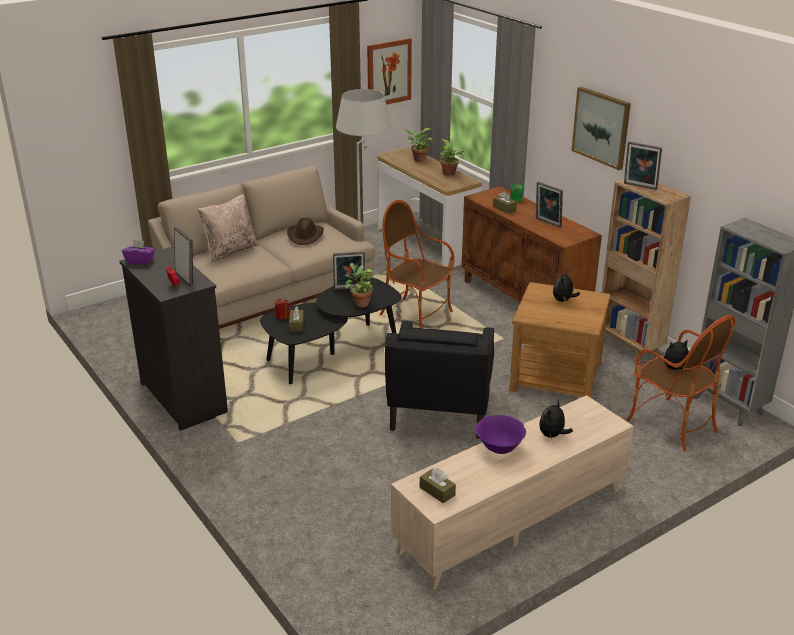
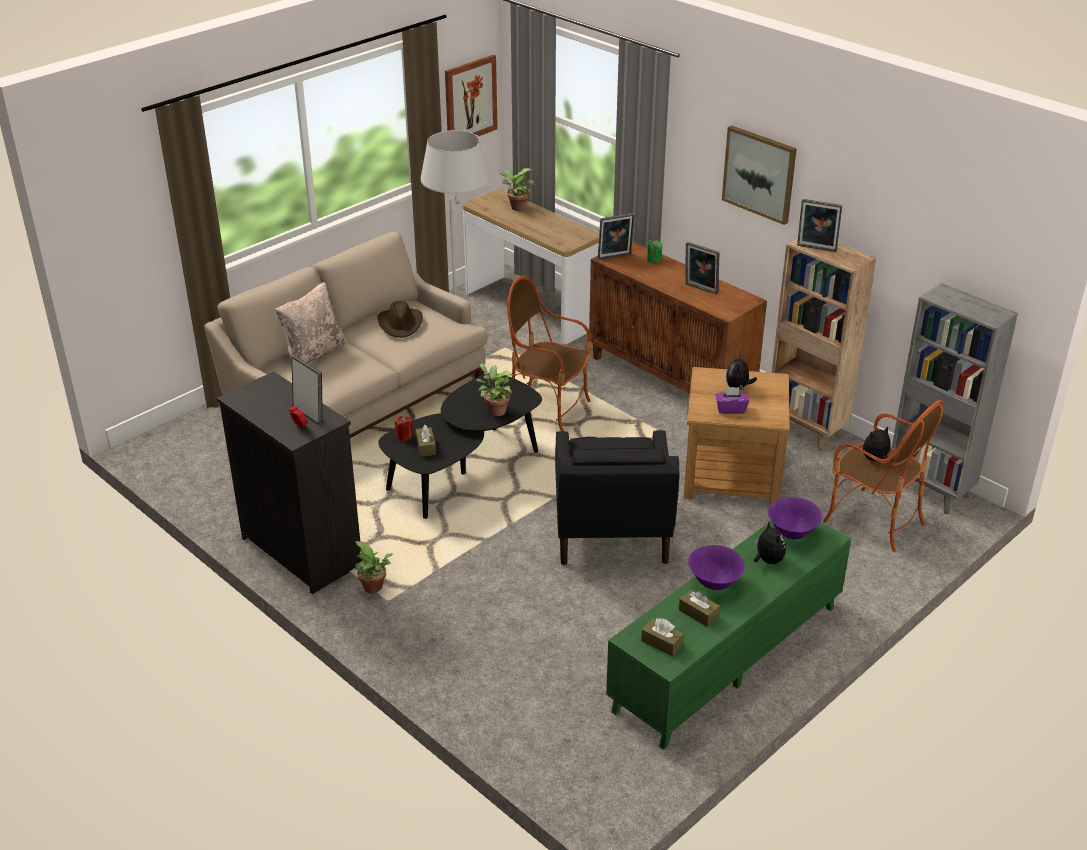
camera: 10 degrees left, 5 degrees up
(140, 261) = (243, 396): purple tissue box -> purple tissue box (730, 409)
(349, 289) = (476, 392): picture frame -> picture frame (615, 257)
(450, 174) = (562, 226): potted plant -> potted plant (375, 588)
(504, 208) = (644, 273): brown tissue box -> brown tissue box (698, 614)
(512, 520) = (727, 658): beige tv stand -> green tv stand
(552, 435) = (767, 560): plush toy -> plush toy turned 135 degrees clockwise
(580, 416) = (792, 533): none -> purple bowl

